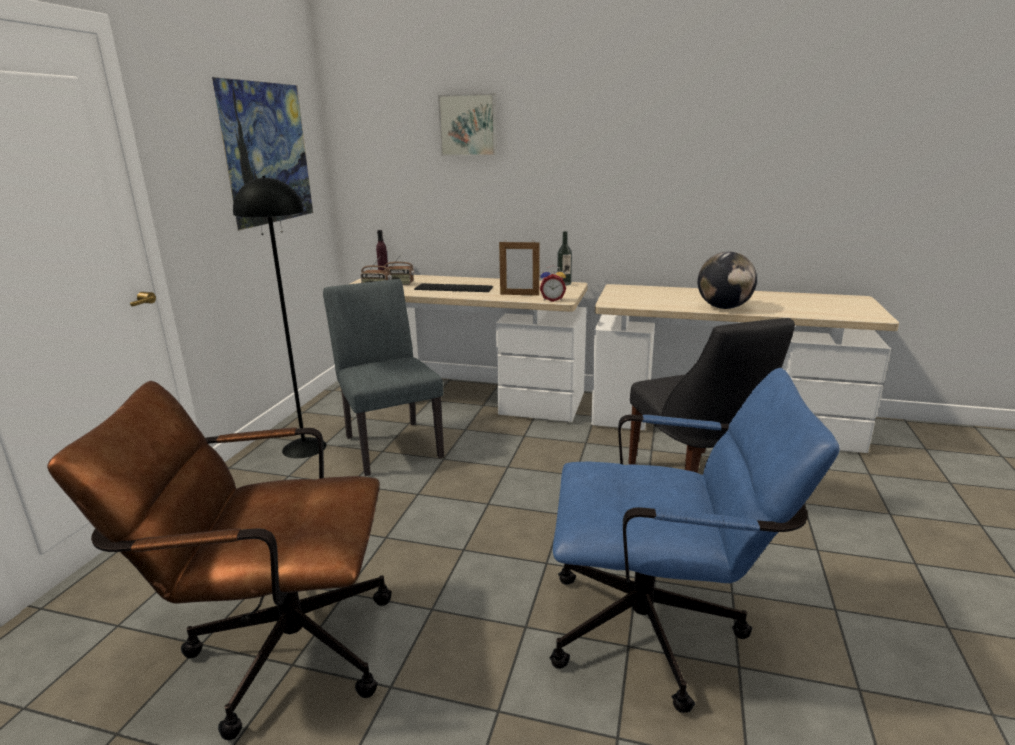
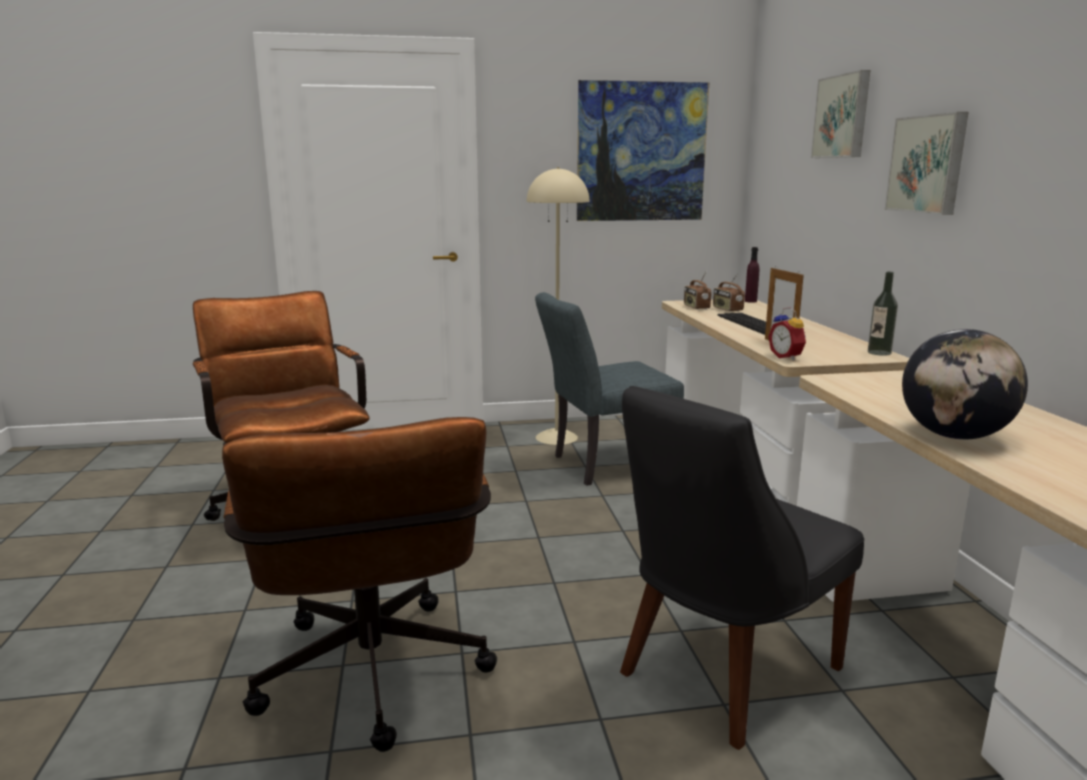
camera: 65 degrees right, 5 degrees down
(304, 448) = (556, 437): black floor lamp -> beige floor lamp
(390, 443) = (604, 465): grey chair -> grey chair turned 150 degrees counterclockwise
(570, 161) = (928, 164): none -> picture
(661, 631) = (373, 684): blue office chair -> brown office chair

